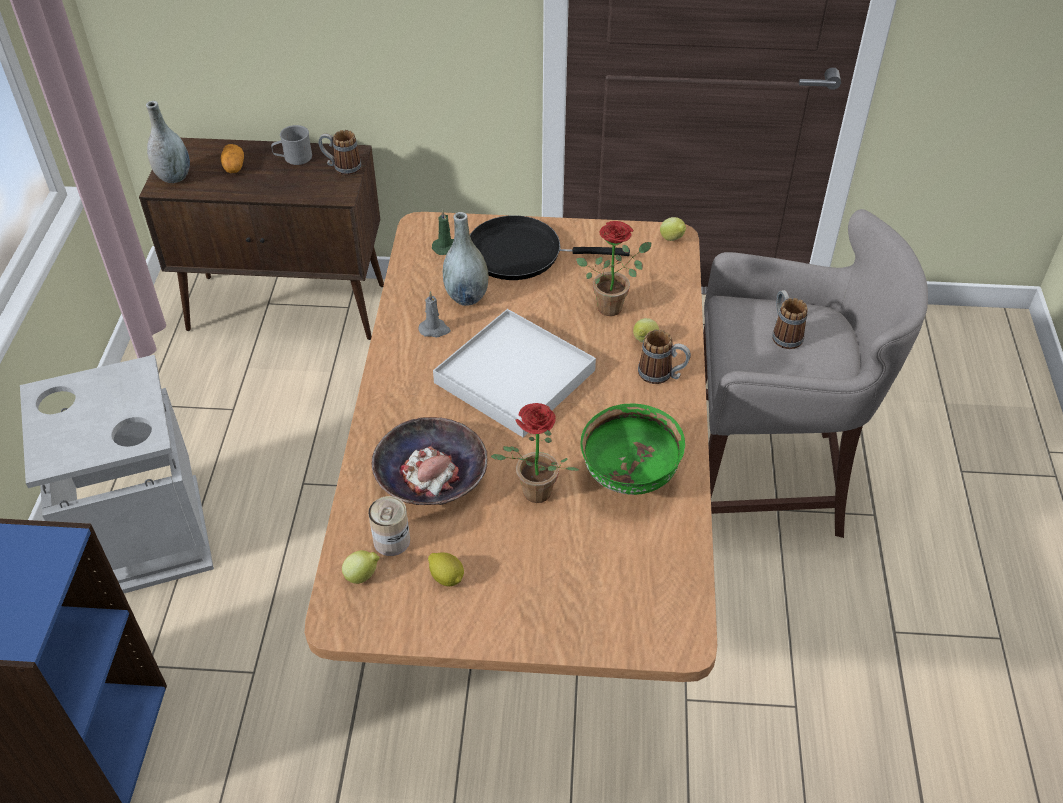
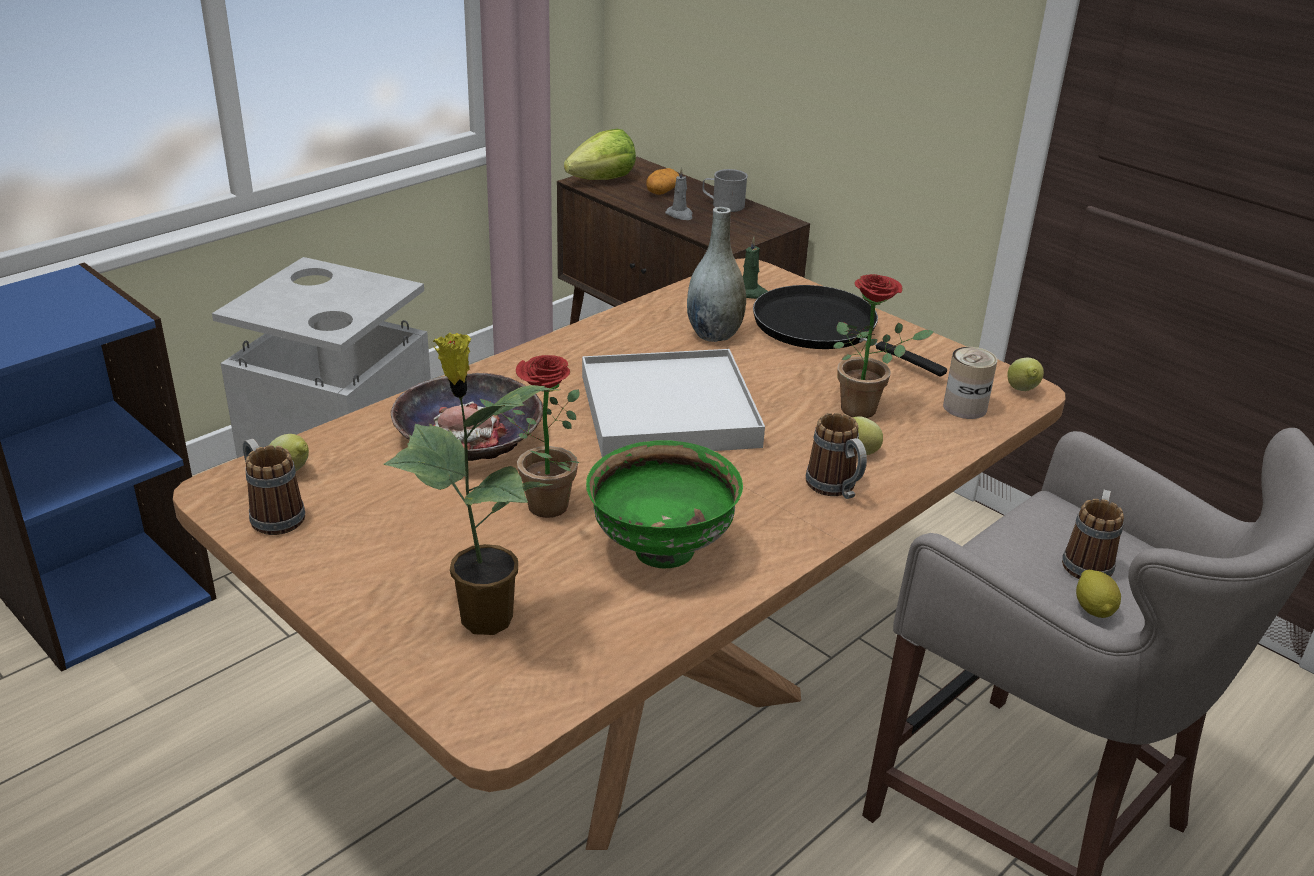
camera: 40 degrees right, 15 degrees down
(174, 177) = (602, 180): grey vase -> lettuce
(342, 167) = (758, 226): mug -> mug (272, 514)
(391, 540) = (357, 463): can -> can (965, 407)
(435, 329) = (645, 342): grey candle -> grey candle (680, 215)
(447, 577) = (357, 518): lemon -> lemon (1093, 609)
(598, 587) = (482, 618): none -> potted plant

